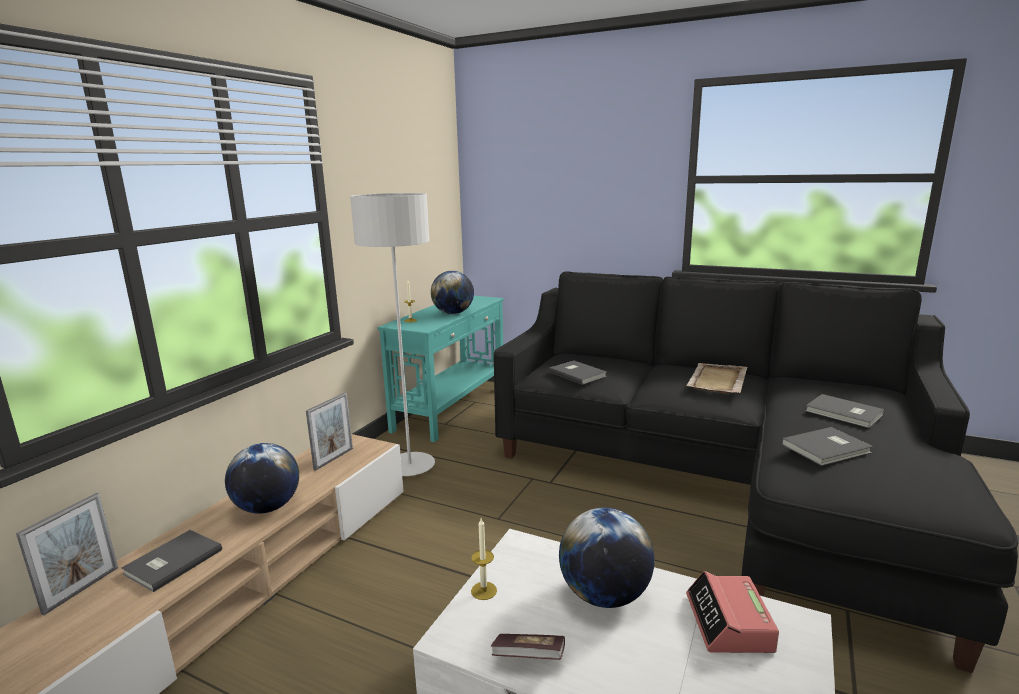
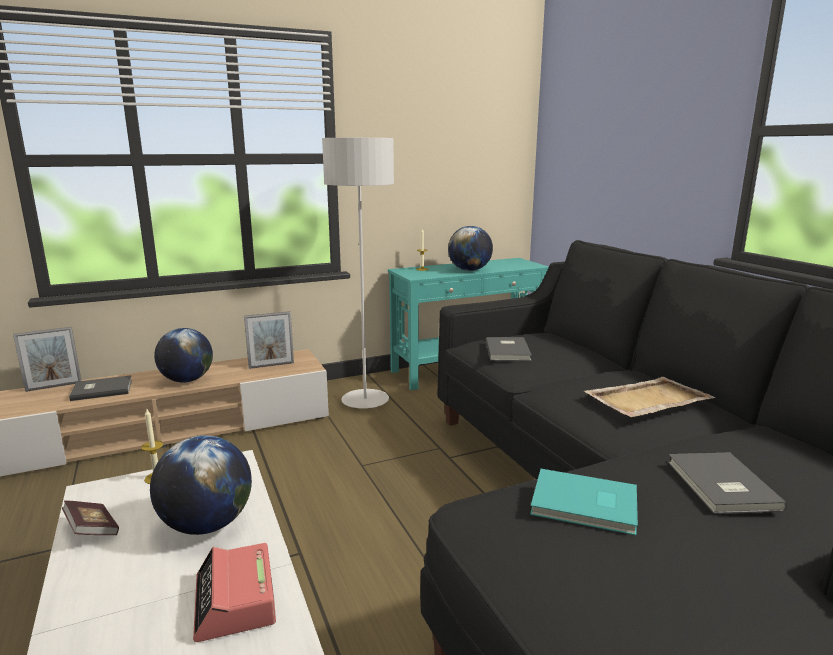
camera: 40 degrees right, 0 degrees up
(729, 623) = (235, 601): alarm clock -> alarm clock turned 60 degrees counterclockwise
(828, 449) = (585, 505): grey book -> turquoise book

